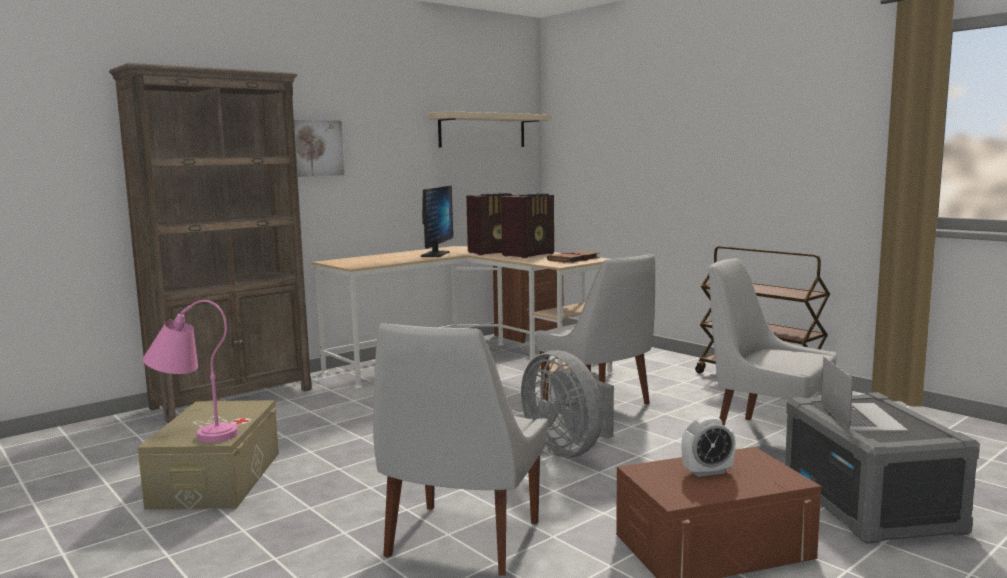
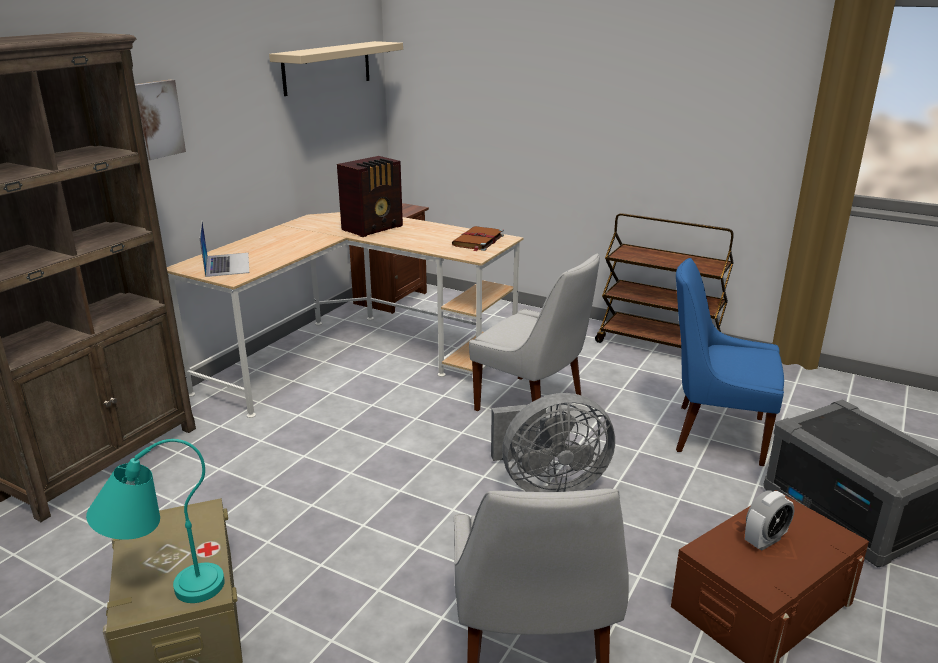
camera: 20 degrees left, 15 degrees up
(194, 434) = (165, 588): pink table lamp -> turquoise table lamp
(435, 254) = (306, 238): monitor -> none
(530, 254) = (419, 232): radio -> none
(568, 450) = (547, 485): grey fan -> grey fan turned 45 degrees counterclockwise
(765, 438) = (715, 434): white chair -> blue chair
(861, 416) = (855, 441): laptop -> laptop (227, 264)

